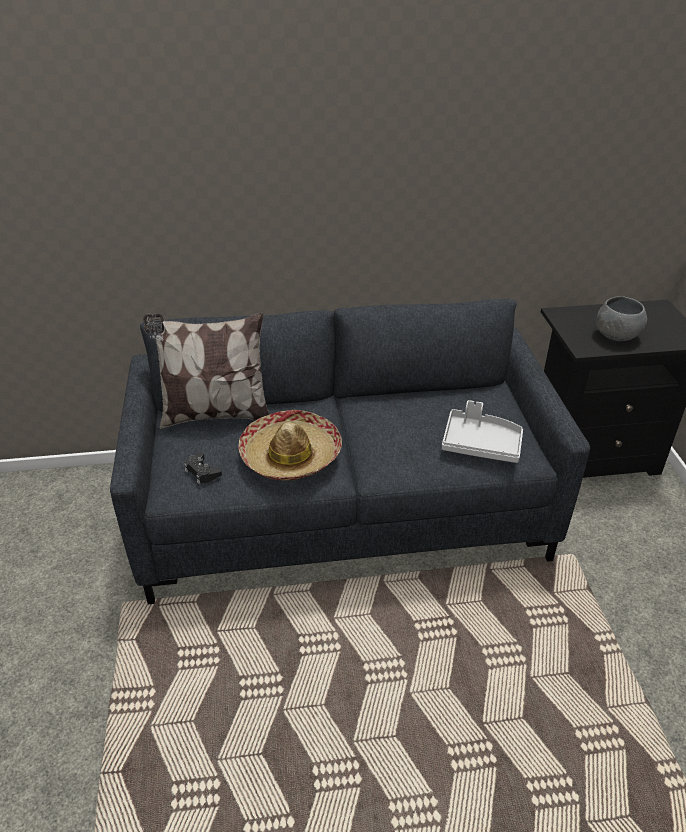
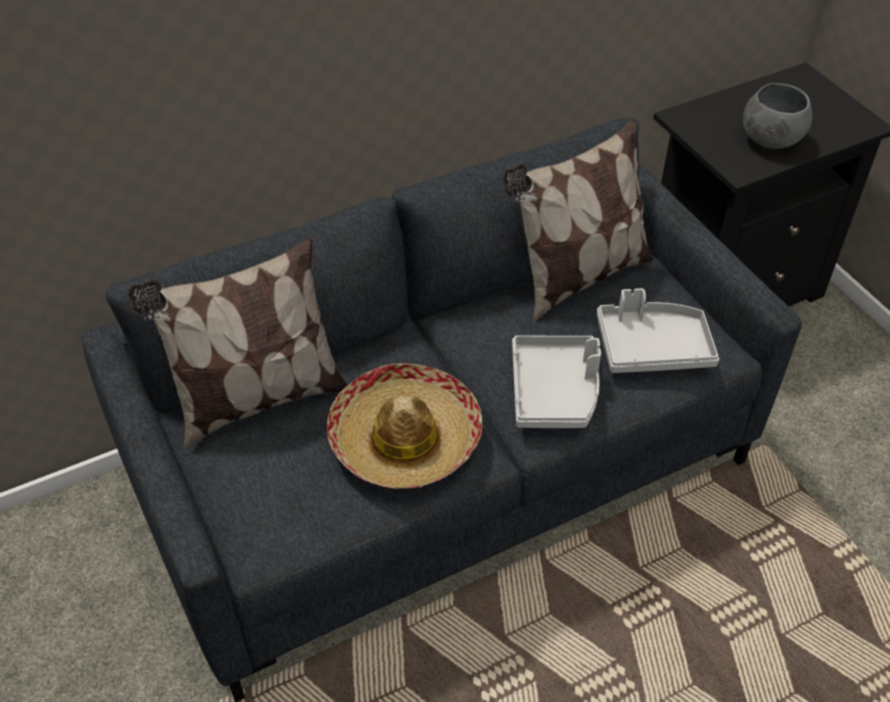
camera: 20 degrees left, 10 degrees up
(202, 472) = (290, 504): black game controller -> none
(401, 453) = (555, 391): none -> grey tray
(451, 395) = (576, 277): none -> pillow

